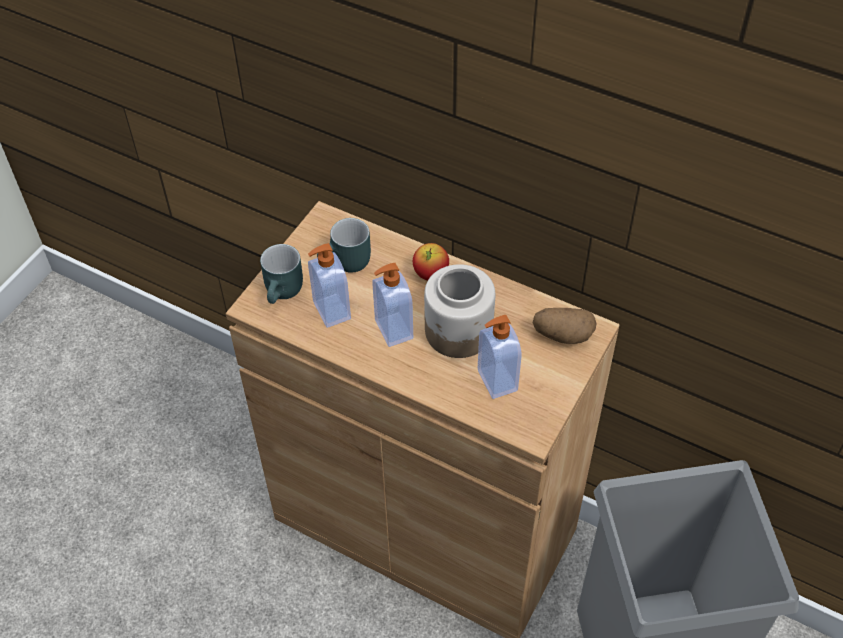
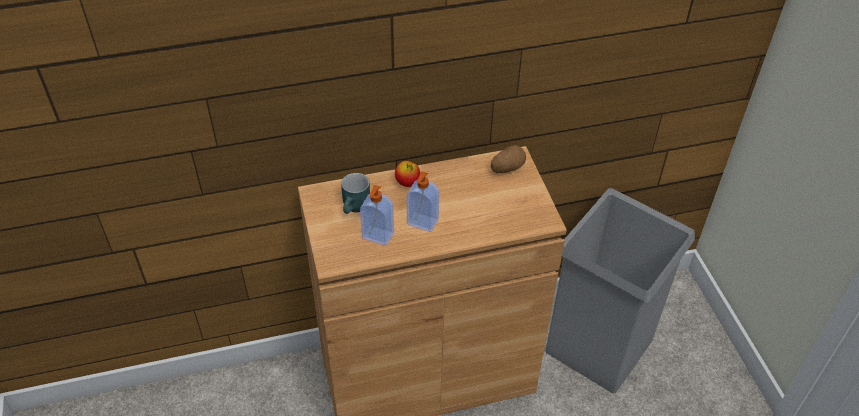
camera: 45 degrees left, 5 degrees down
(285, 292) = (339, 244): turquoise mug -> none
(458, 332) = (456, 200): jar -> none
(495, 381) = (502, 210): soap dispenser -> none

